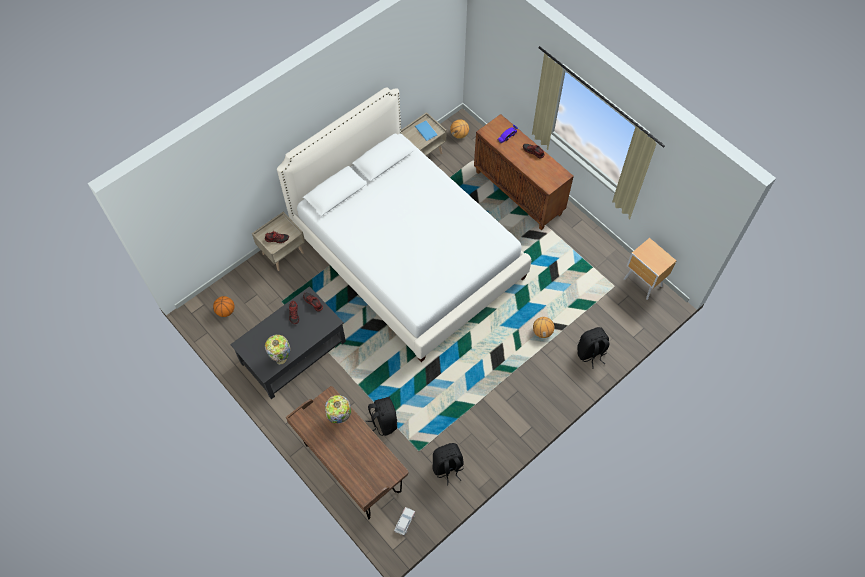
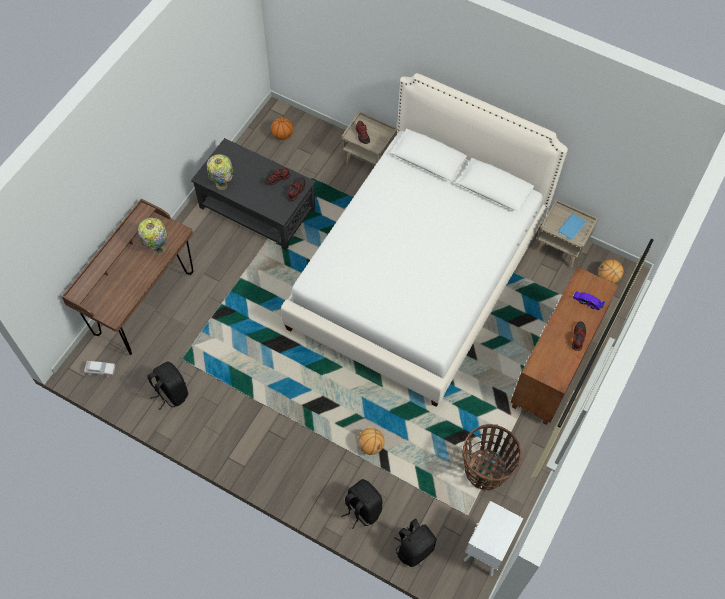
camera: 70 degrees right, 0 degrees up
(383, 422) = (205, 315): black backpack -> black backpack (414, 548)
(584, 263) = (485, 470): none -> basket
(643, 283) = (486, 550): brown nightstand -> white nightstand

